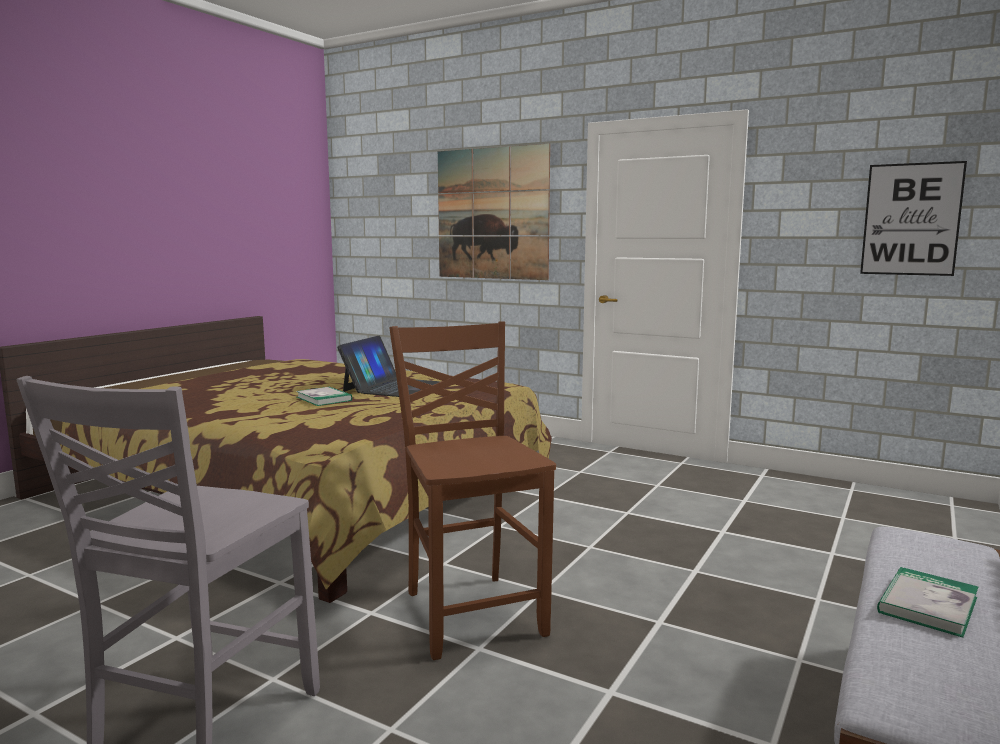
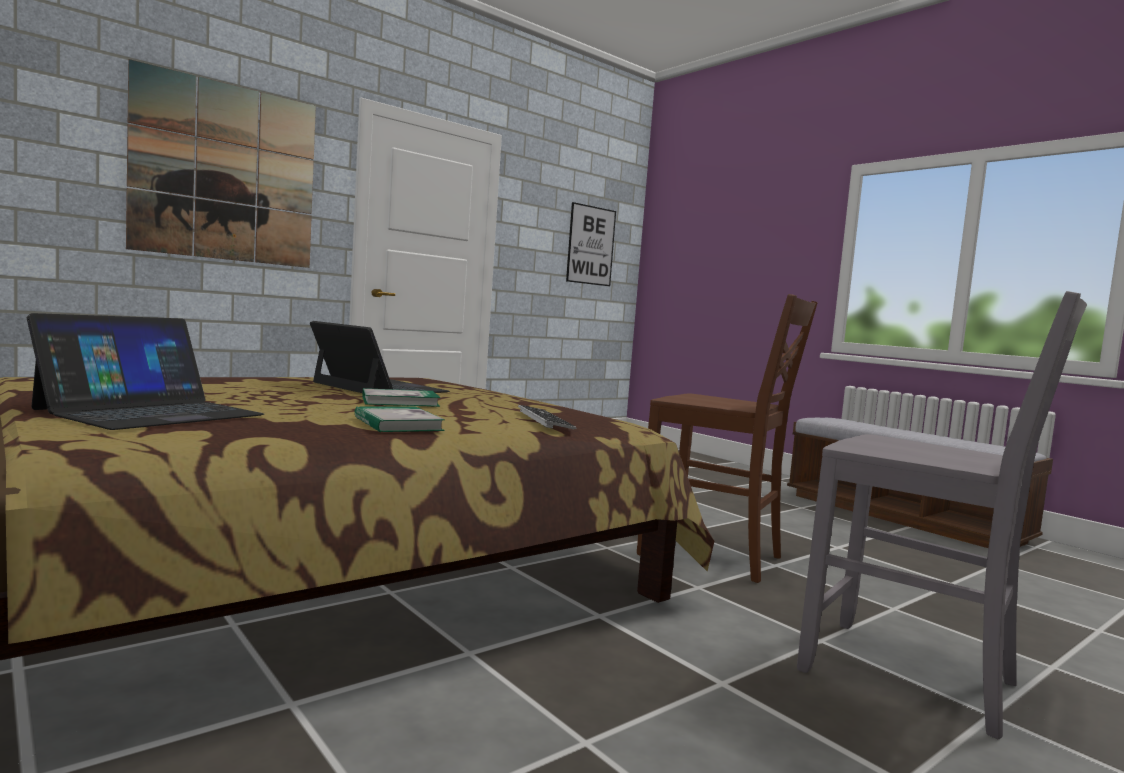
camera: 70 degrees left, 5 degrees down
(206, 386) = (151, 412): none -> laptop
(302, 427) = (545, 420): none -> keyboard
(472, 612) = (713, 556): brown chair -> brown chair turned 150 degrees counterclockwise
(927, 605) = (910, 432): book -> book (398, 424)

